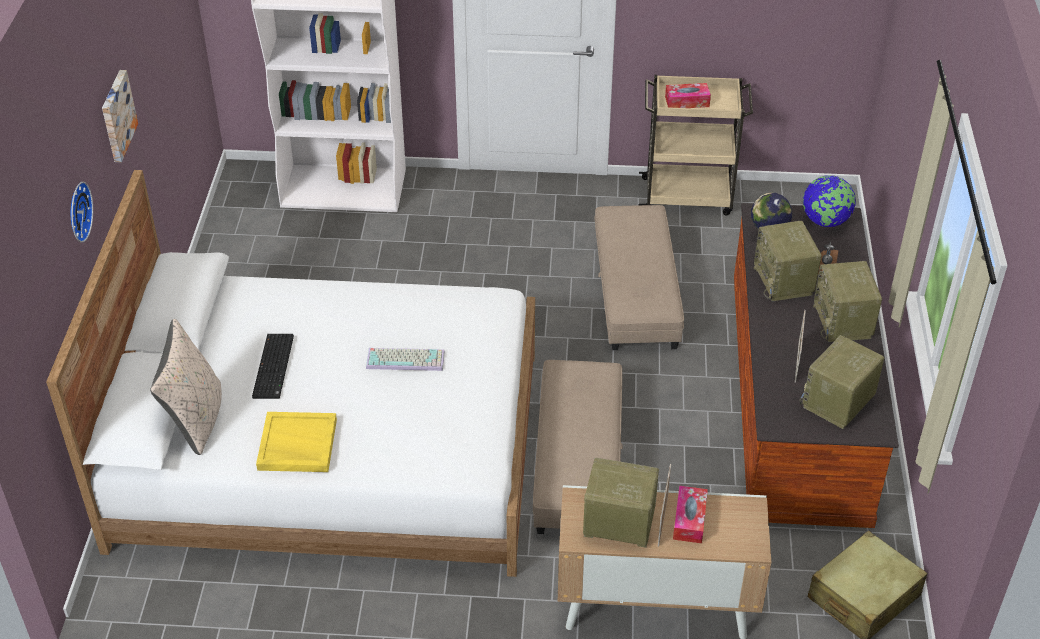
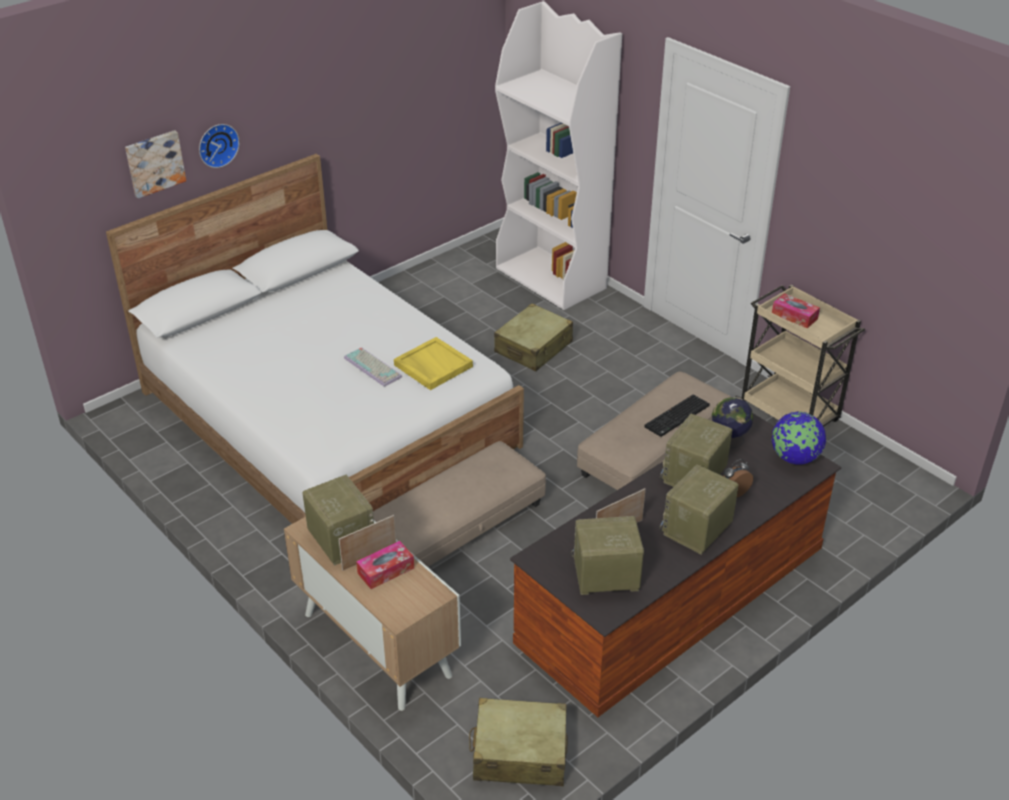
camera: 45 degrees right, 5 degrees down
(116, 115) = (313, 106): picture -> picture (154, 163)
(196, 419) = (220, 328): beige pillow -> none
(275, 367) = (298, 327): keyboard -> keyboard (677, 417)
(296, 445) = (245, 373): yellow tray -> yellow tray (432, 366)
(419, 263) = (533, 347): none -> beige suitcase

